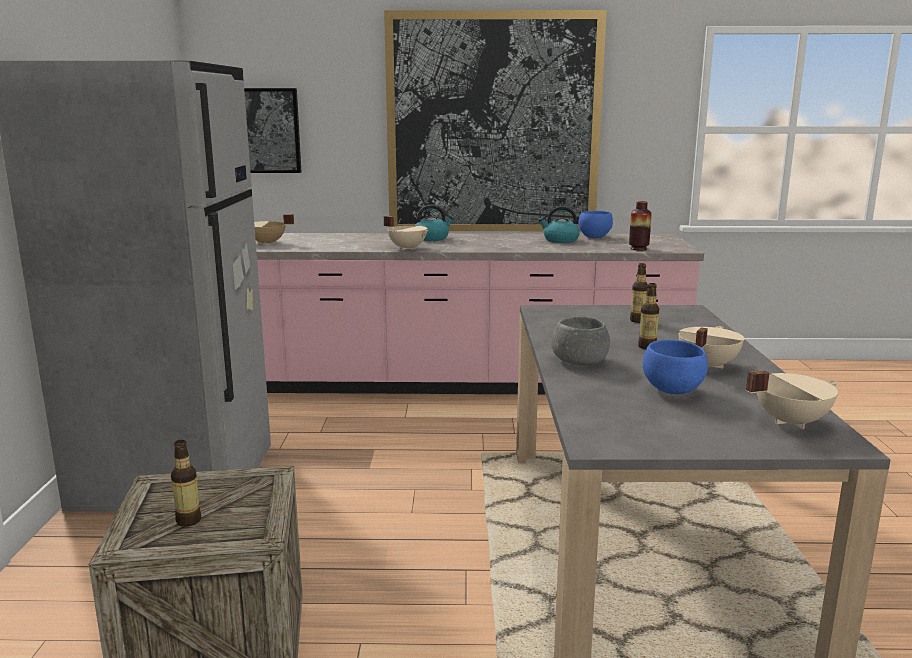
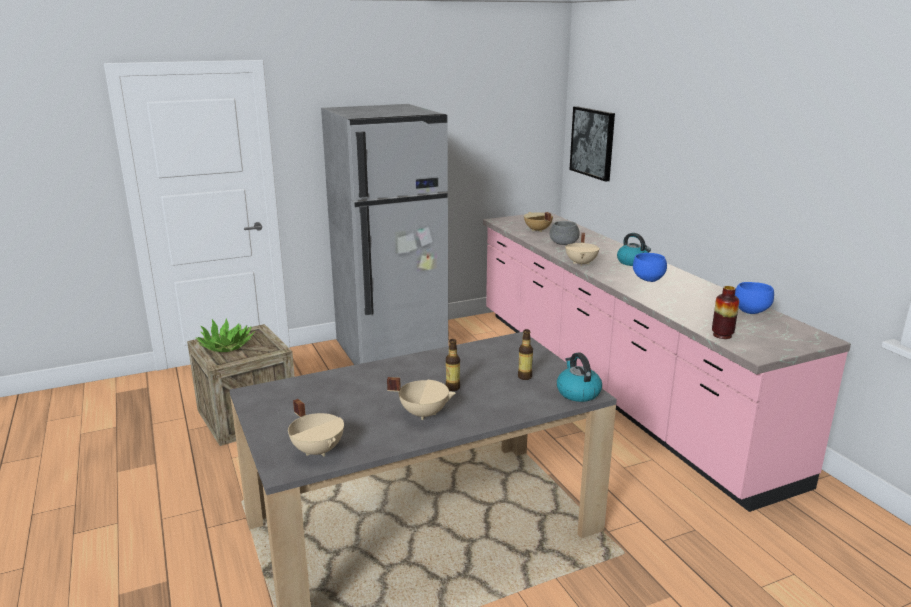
camera: 65 degrees right, 5 degrees up
(188, 520) = (226, 346): bottle -> potted plant
(493, 124) = (730, 171): picture -> none
(560, 240) = (706, 301): kettle -> kettle (577, 392)
(579, 361) = (398, 369): grey bowl -> grey bowl (564, 243)
(674, 391) = (356, 406): blue bowl -> blue bowl (649, 280)

